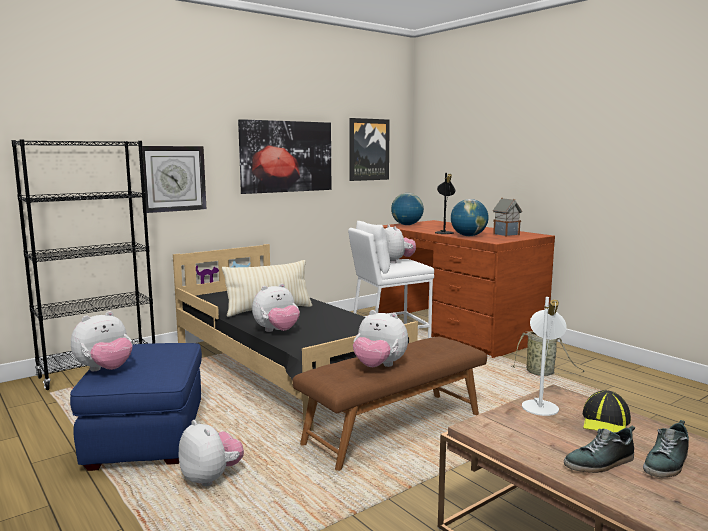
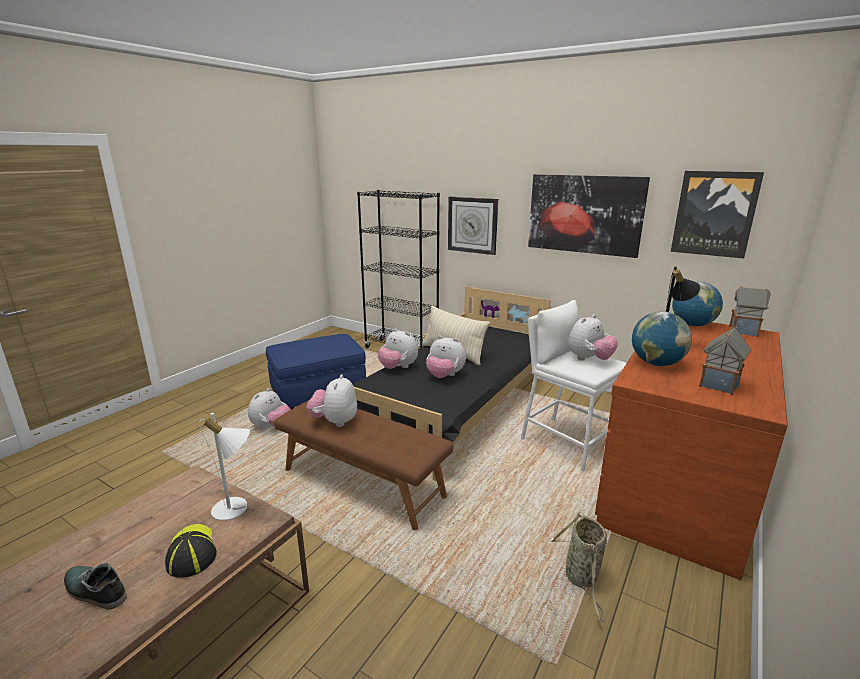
camera: 70 degrees right, 10 degrees up
(105, 370) = (295, 342): plush toy -> plush toy (445, 376)
(427, 222) = (744, 331): none -> toy house
(600, 462) = (110, 545): shoe -> none
(605, 422) = (191, 552): cap -> cap turned 60 degrees clockwise

